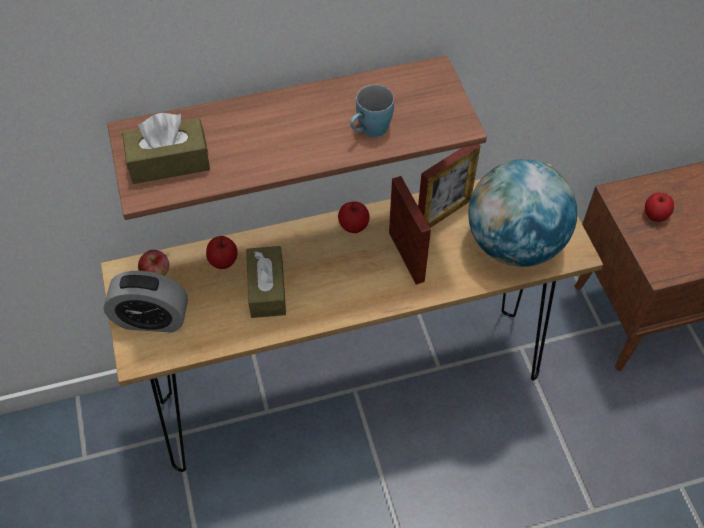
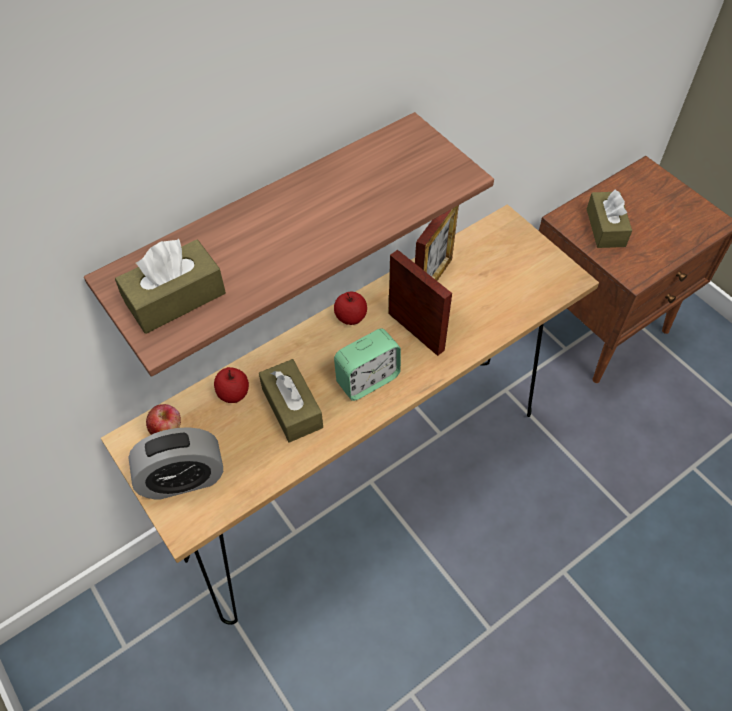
camera: 20 degrees left, 0 degrees up
(343, 286) = (367, 379): none -> alarm clock
(369, 131) = (375, 205): blue mug -> none
(514, 244) = (511, 288): globe -> none
(655, 215) = (605, 227): apple -> brown tissue box

